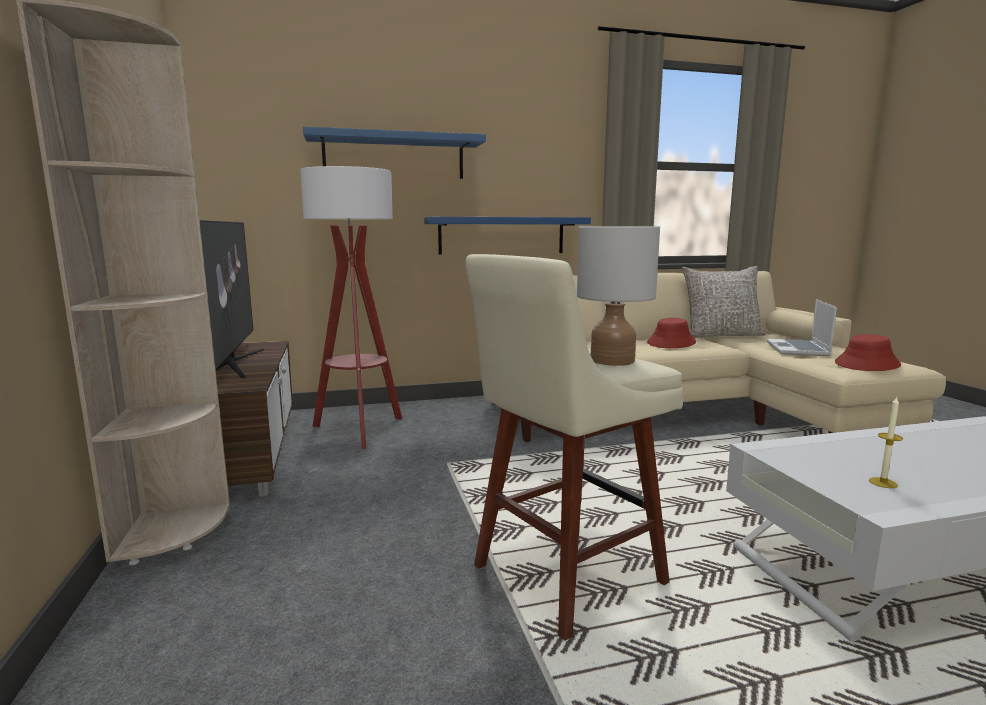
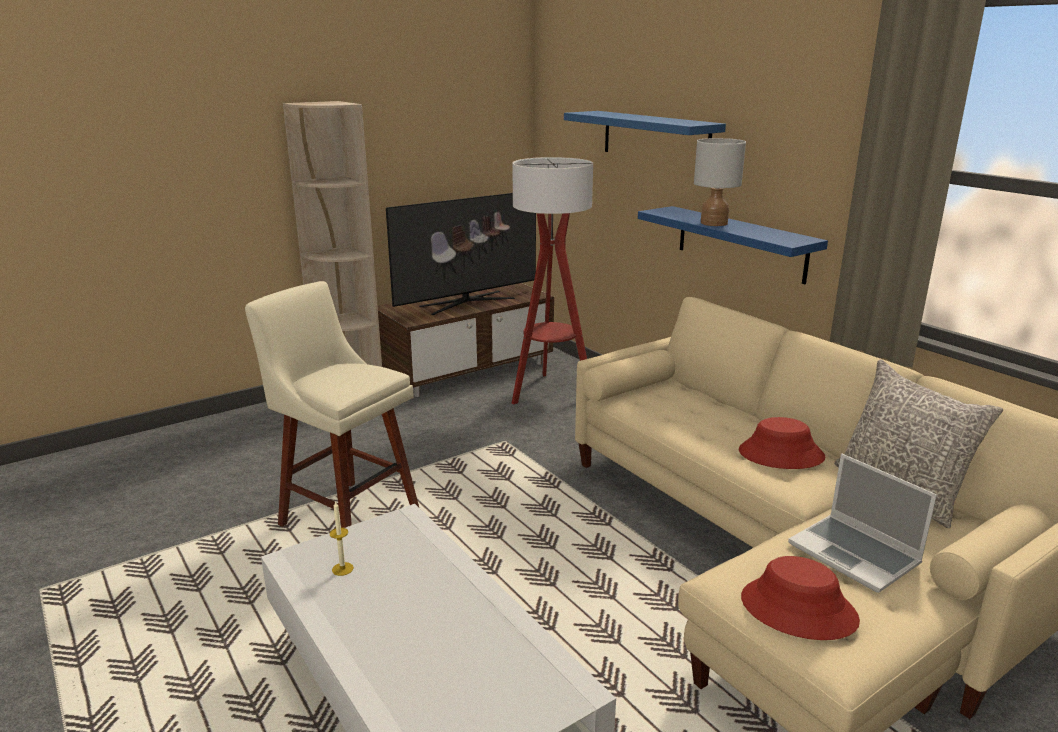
camera: 70 degrees right, 10 degrees up
(613, 360) = (342, 383): grey table lamp -> grey table lamp (714, 223)
(798, 349) = (856, 554): laptop -> laptop turned 120 degrees counterclockwise

